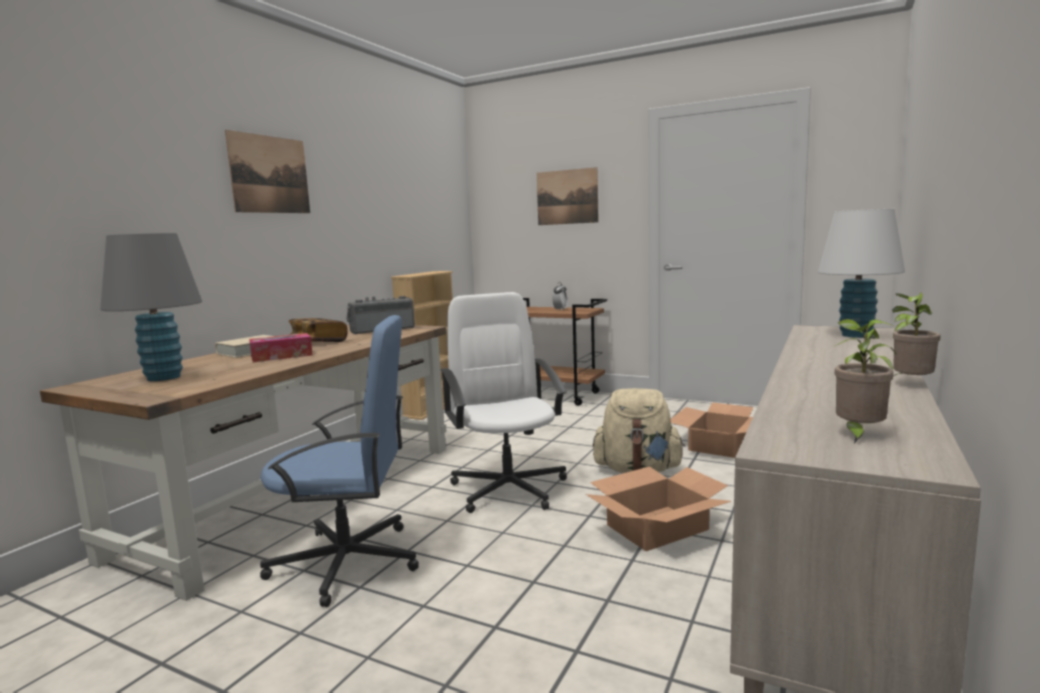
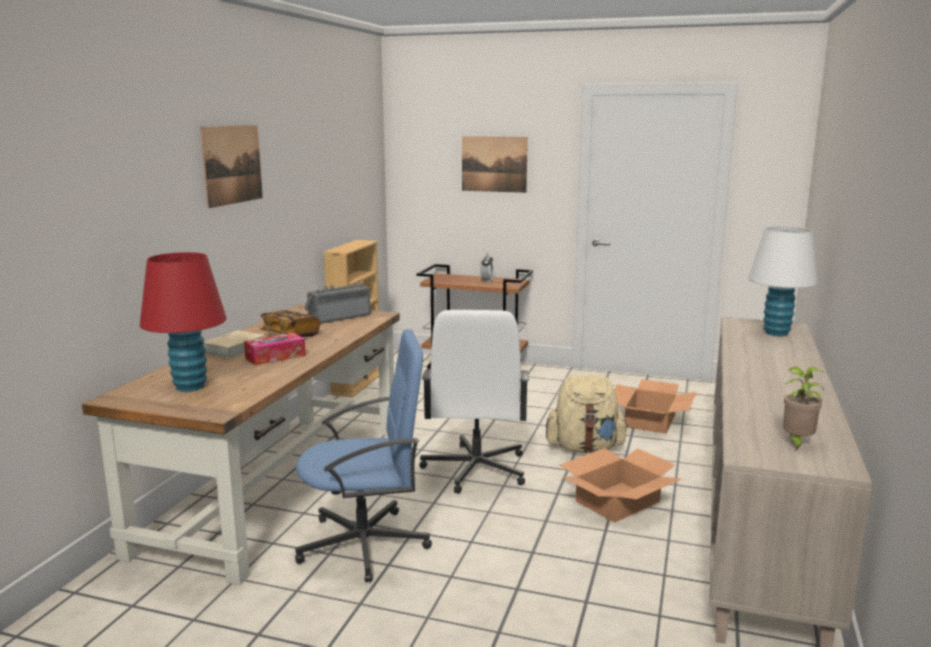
camera: 10 degrees left, 5 degrees up
(163, 377) = (190, 386): grey table lamp -> red table lamp
(508, 488) = (475, 470): white office chair -> white office chair turned 150 degrees counterclockwise
(910, 384) = (824, 393): potted plant -> none

